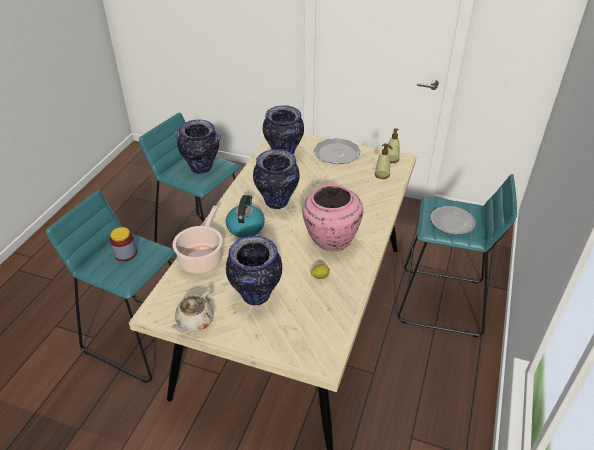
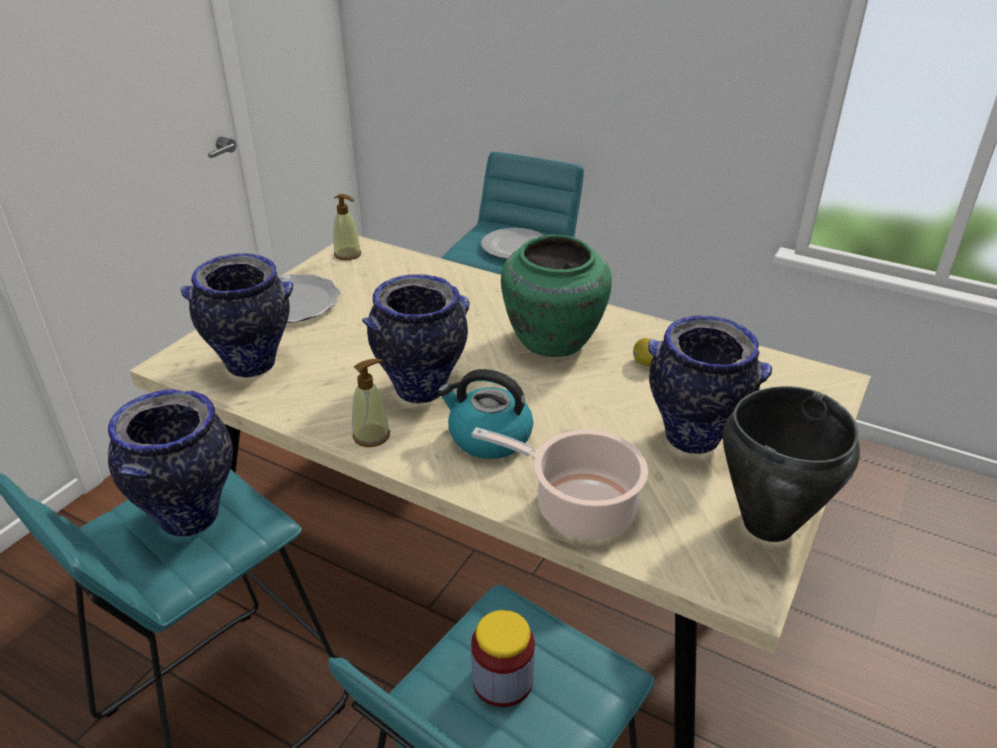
camera: 80 degrees left, 5 degrees down
(194, 322) = (766, 524): beige teapot -> black cooking pot
(330, 240) = (552, 342): pink vase -> green vase
(382, 175) = (389, 269): soap dispenser -> soap dispenser (371, 435)

